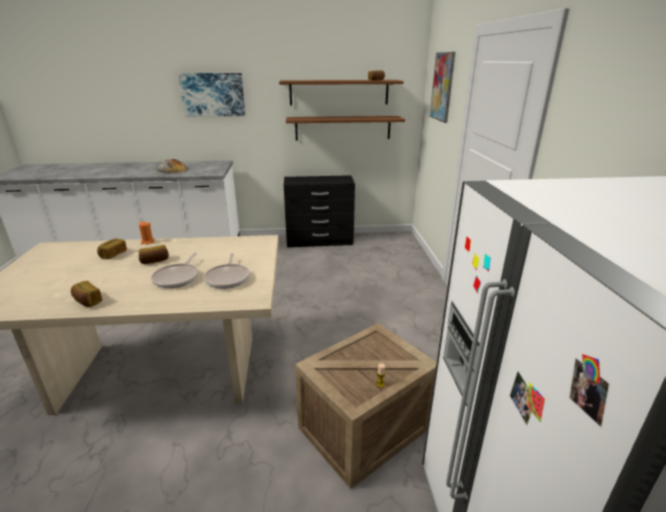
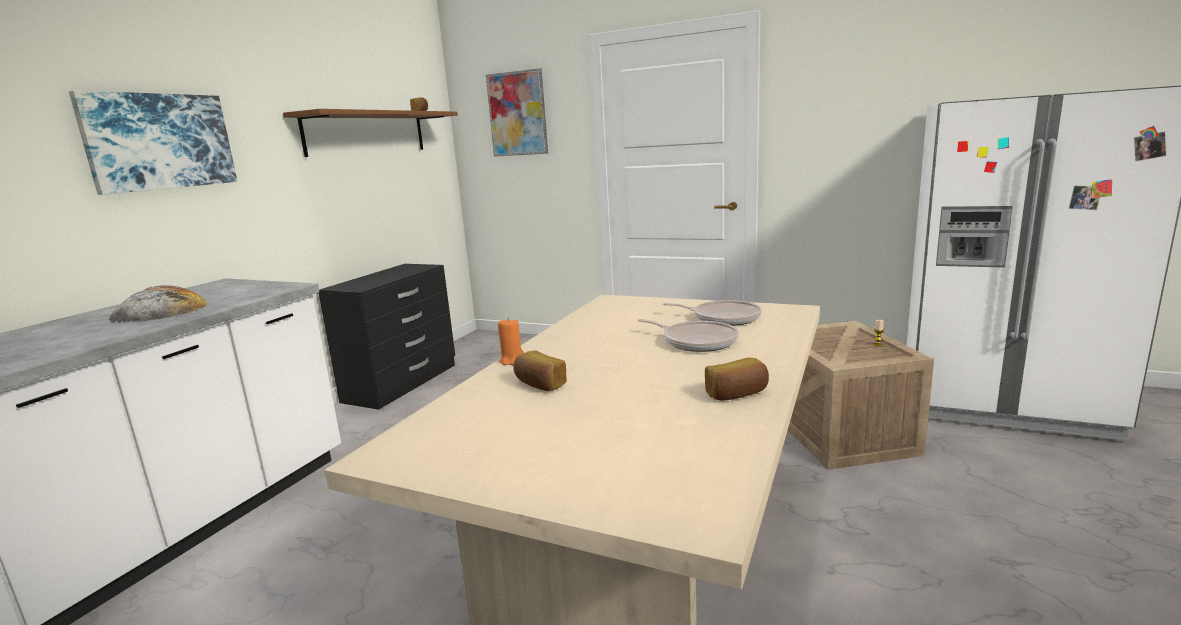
camera: 60 degrees left, 10 degrees down
(154, 261) = (612, 355): bread -> none
(343, 128) = (381, 189): brown shelf -> none

